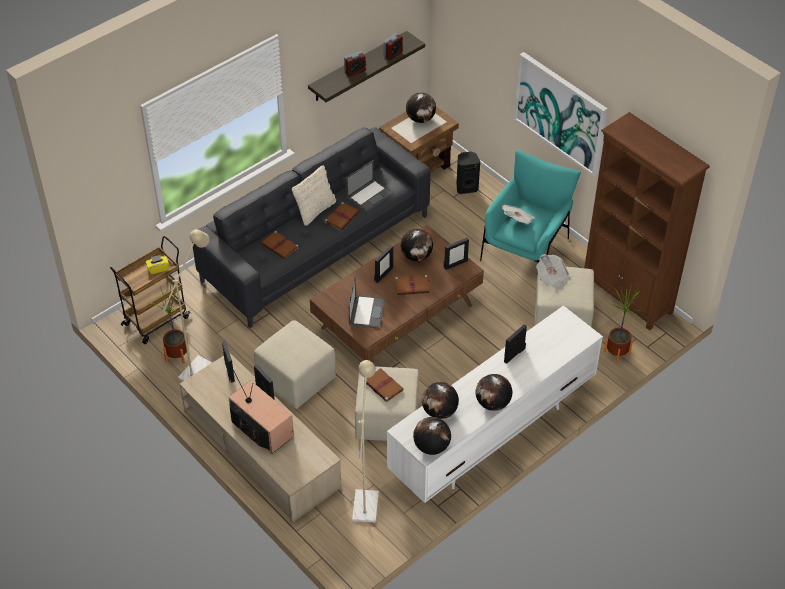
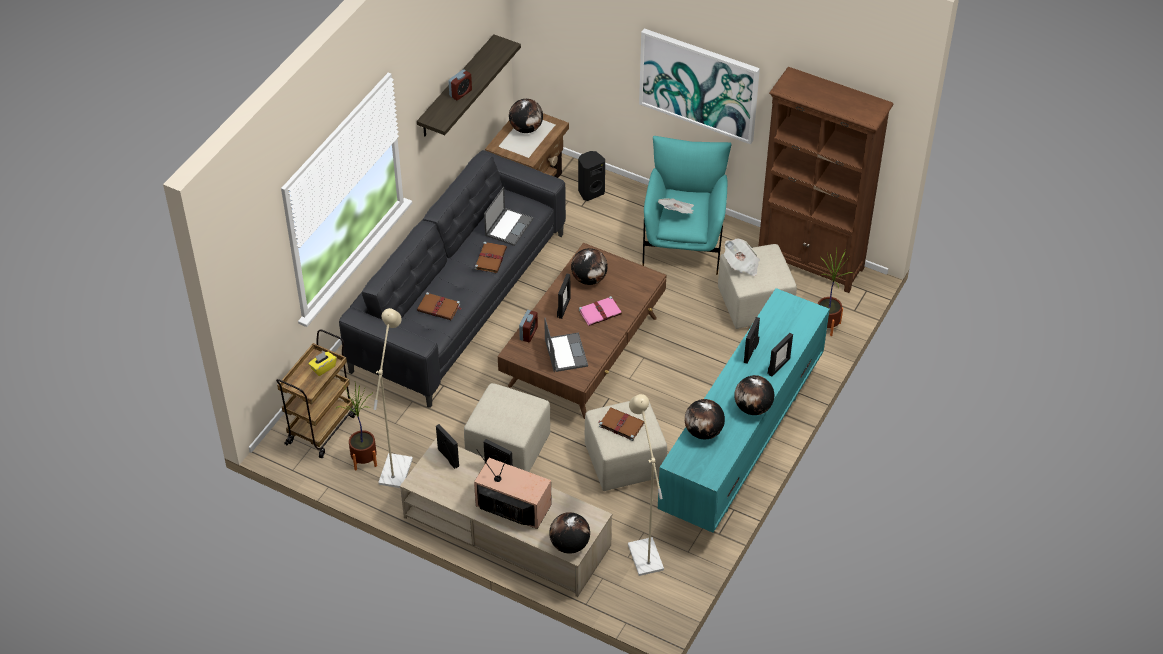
camera: 20 degrees left, 0 degrees up
(315, 211) = (457, 259): beige pillow -> none
(393, 54) = (492, 64): alarm clock -> alarm clock (528, 333)
(412, 286) = (600, 312): brown book -> pink book
(431, 447) = (712, 469): globe -> globe (569, 545)
(455, 264) = (634, 276): picture frame -> picture frame (778, 366)
(492, 437) = (741, 447): white cabinet -> turquoise cabinet

